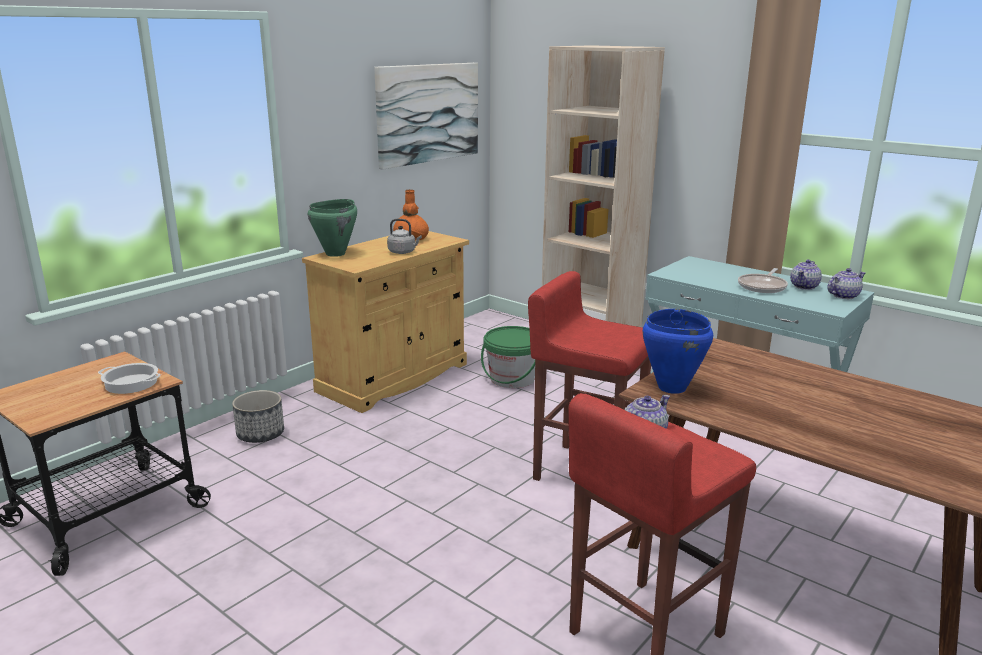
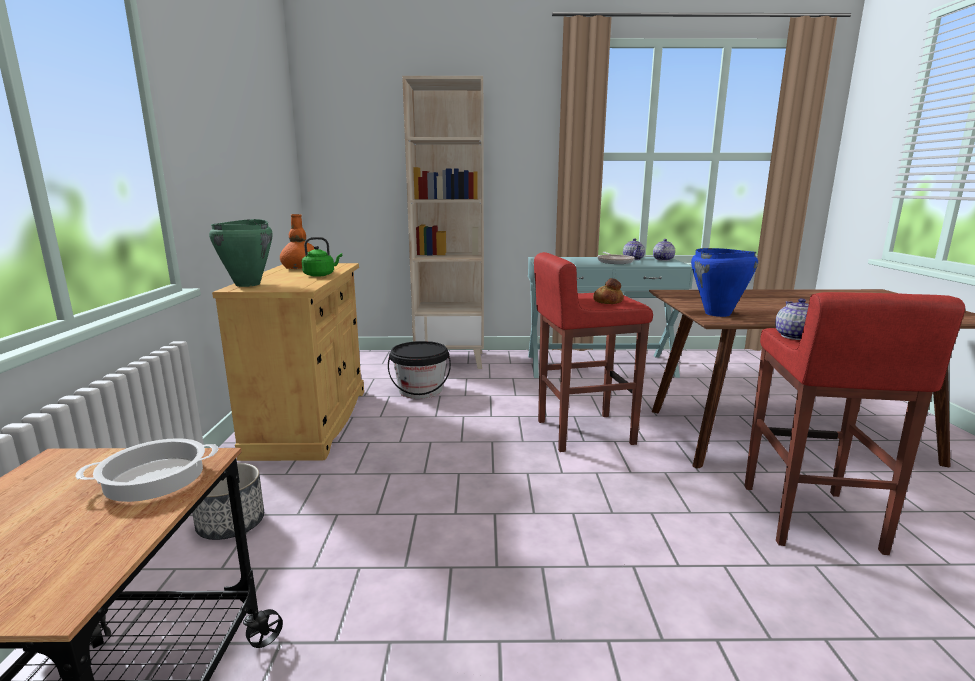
camera: 40 degrees left, 5 degrees down
(403, 252) = (321, 275): grey kettle -> green kettle
(428, 113) = (264, 146): picture -> none
(512, 379) = (420, 391): green bucket -> black bucket
(602, 340) = (607, 301): none -> bread

